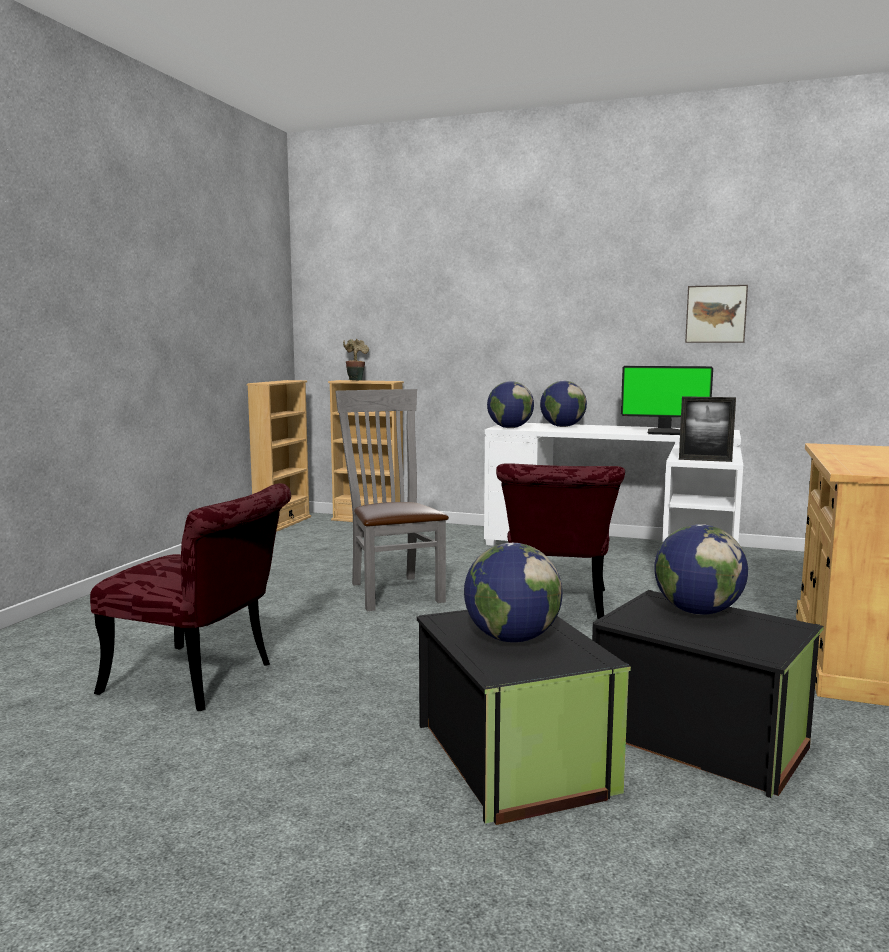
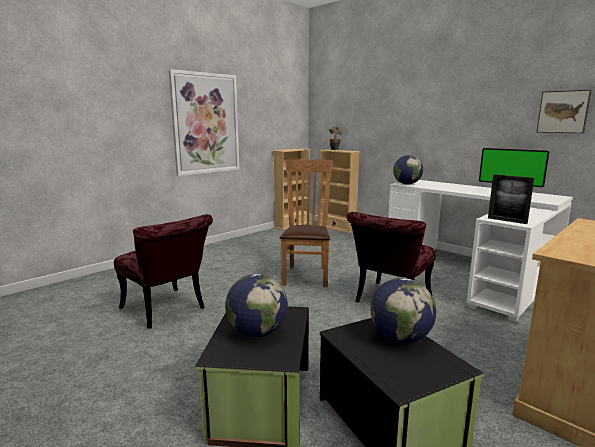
camera: 25 degrees right, 5 degrees up
(143, 331) = (206, 124): none -> picture
(392, 591) = (306, 275): grey chair -> brown chair
(562, 426) = (443, 185): globe -> none

